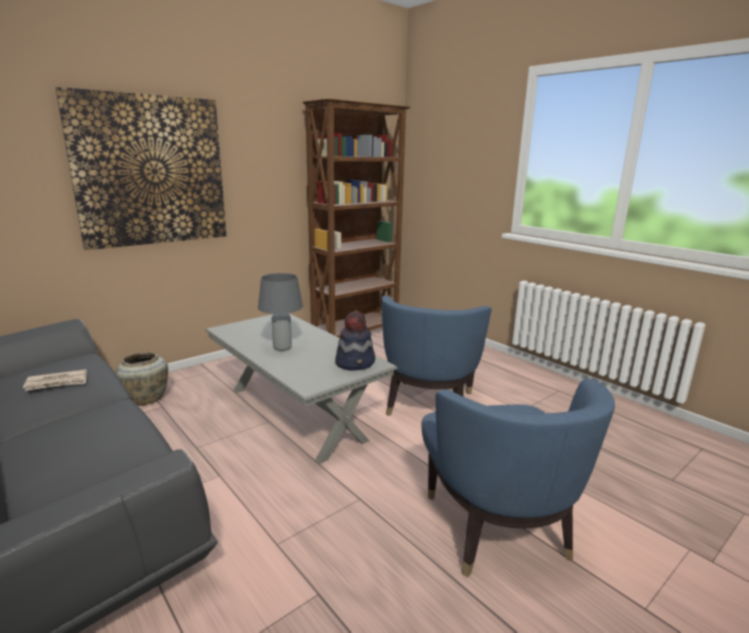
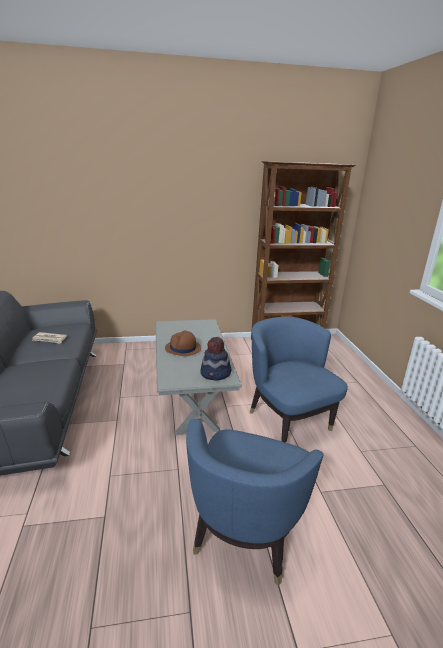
camera: 30 degrees right, 5 degrees up
(146, 399) = (120, 356): beige vase -> none
(151, 171) = (144, 211): picture -> none
(282, 348) = (183, 348): grey table lamp -> brown hat
(429, 404) = (288, 419): blue armchair -> blue armchair turned 105 degrees clockwise

